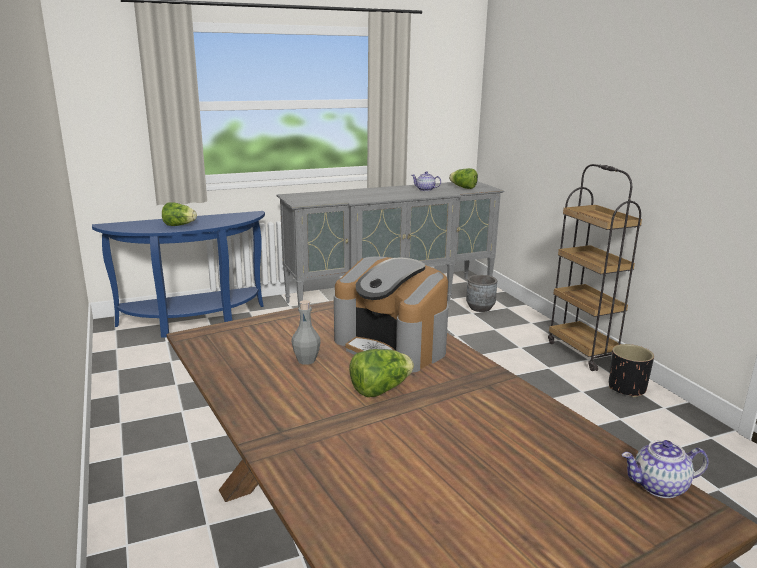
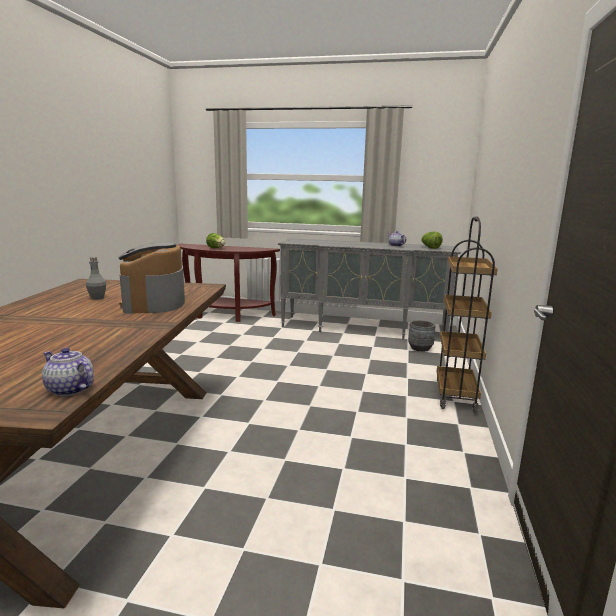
camera: 35 degrees right, 5 degrees down
(194, 322) = (225, 315): blue console table -> brown console table
(380, 390) = (88, 314): lettuce -> none
(627, 388) = (452, 428): black planter -> none

